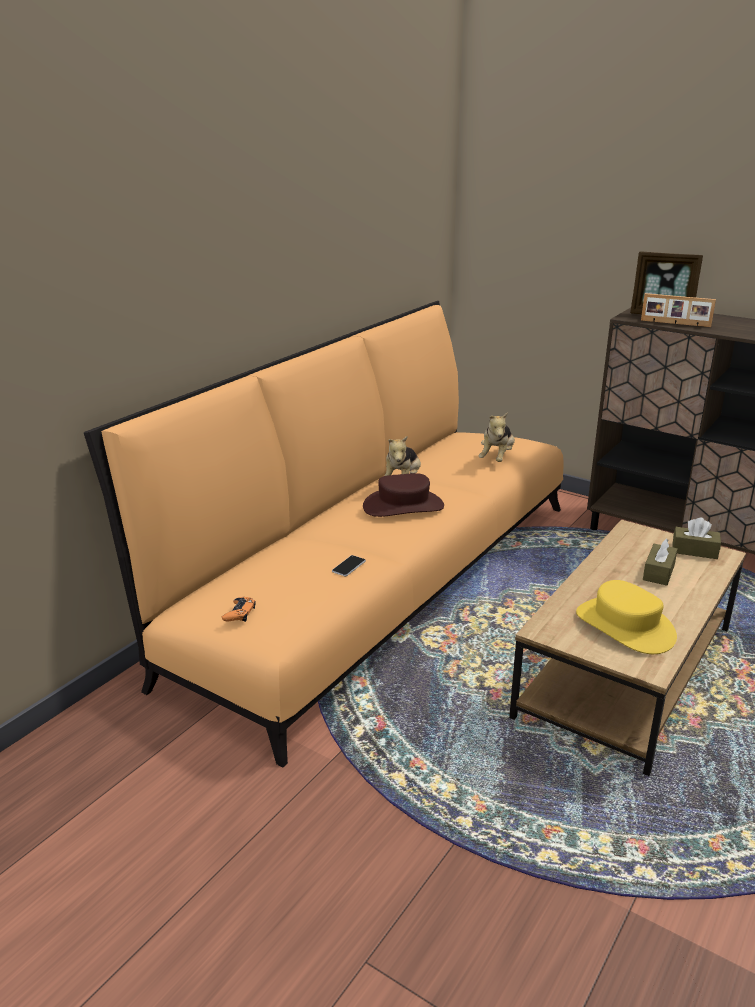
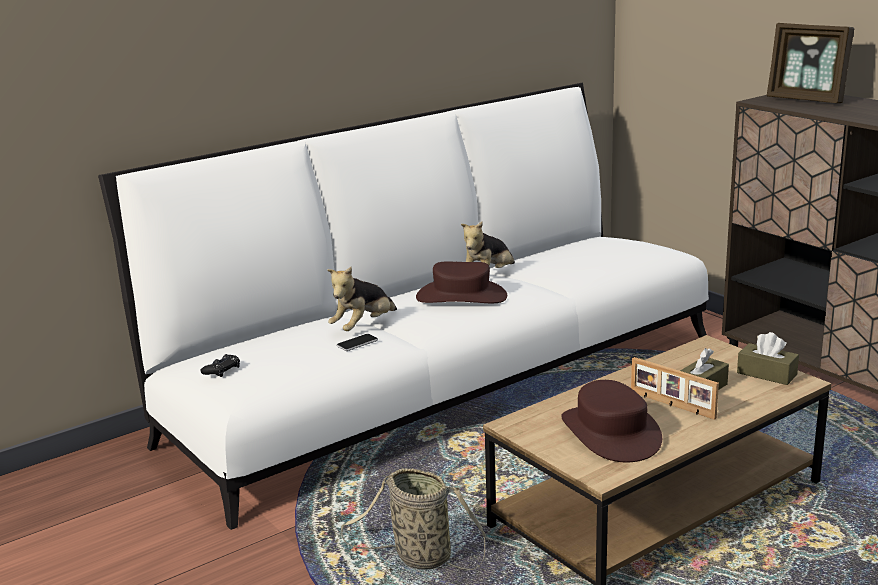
camera: 20 degrees right, 5 degrees down
(239, 613) = (221, 369): orange game controller -> black game controller
(377, 581) = (442, 383): orange sofa -> white sofa
(471, 761) = (418, 557): none -> basket
(497, 458) = (608, 261): plush toy -> plush toy (363, 326)
(625, 626) = (611, 433): yellow hat -> brown hat
(675, 323) = (809, 108): picture frame -> picture frame (671, 405)

